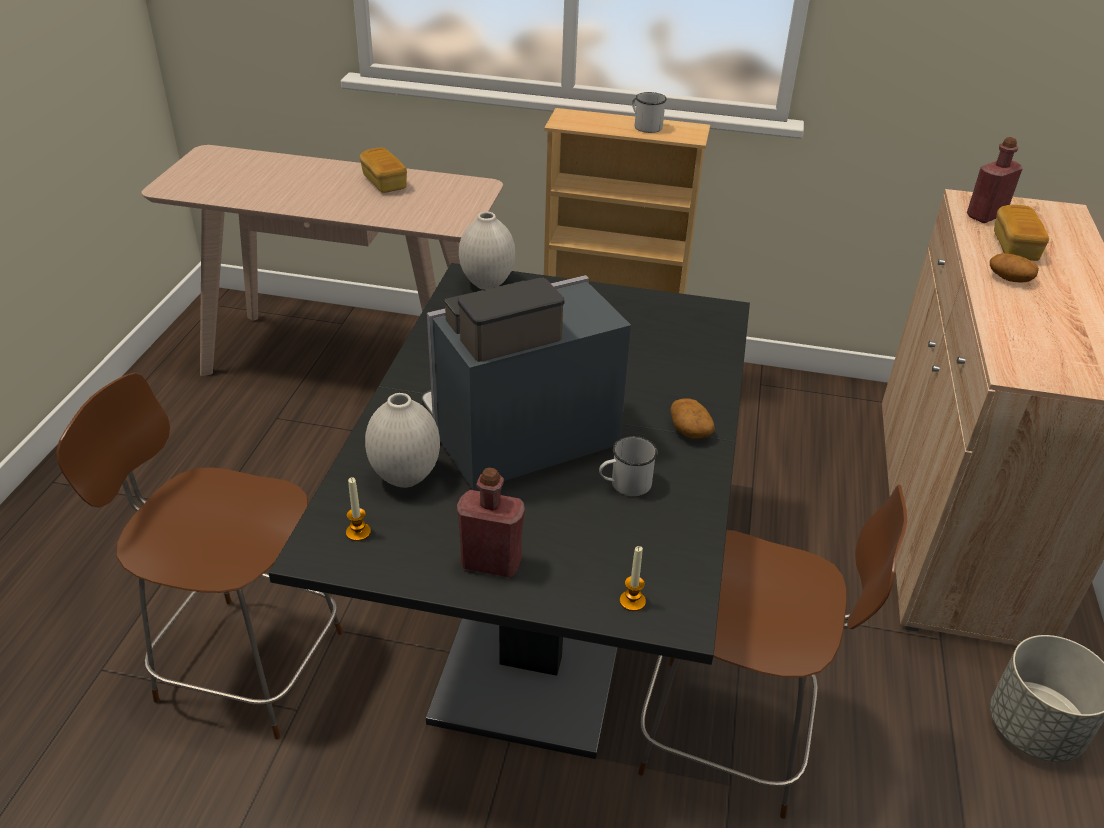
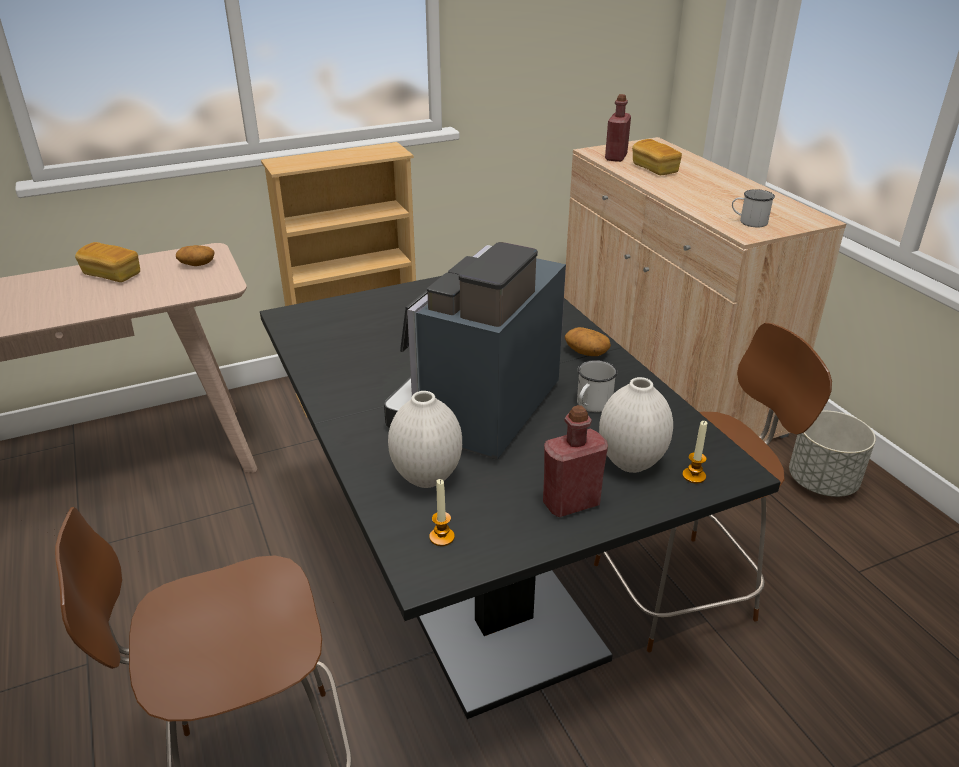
camera: 35 degrees left, 5 degrees down
(486, 283) = (311, 315): white vase -> white vase (630, 463)
(645, 126) = (352, 153): white mug -> white mug (748, 222)
(1009, 279) = (675, 186): potato -> potato (197, 264)

